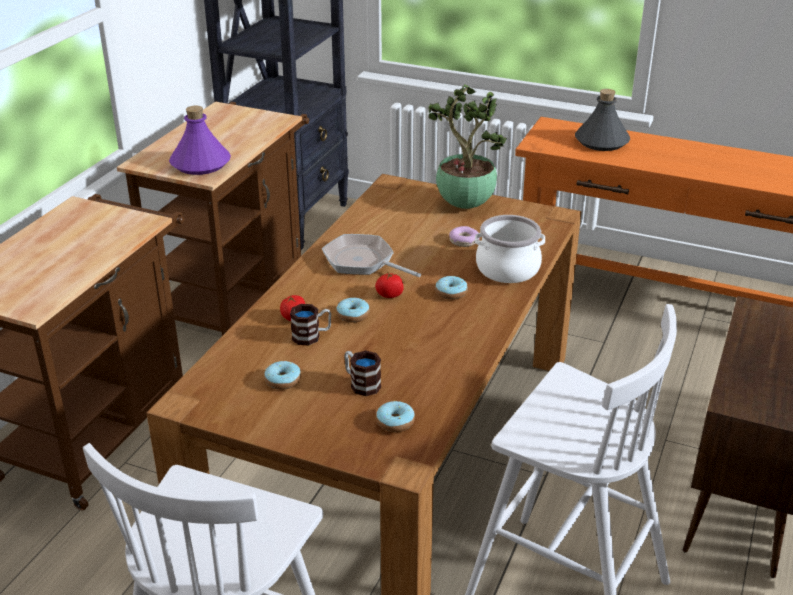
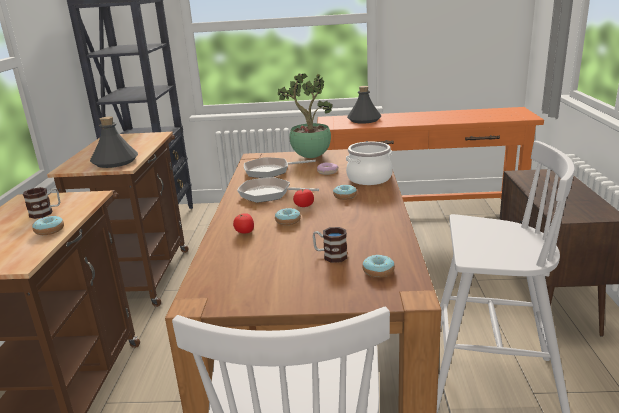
camera: 20 degrees left, 10 degrees down
(201, 164) = (115, 161): purple bottle -> grey bottle
(283, 381) = (268, 269): donut -> donut (49, 230)
(312, 336) = (267, 238): mug -> mug (46, 212)
(393, 219) = (270, 171): none -> frying pan

